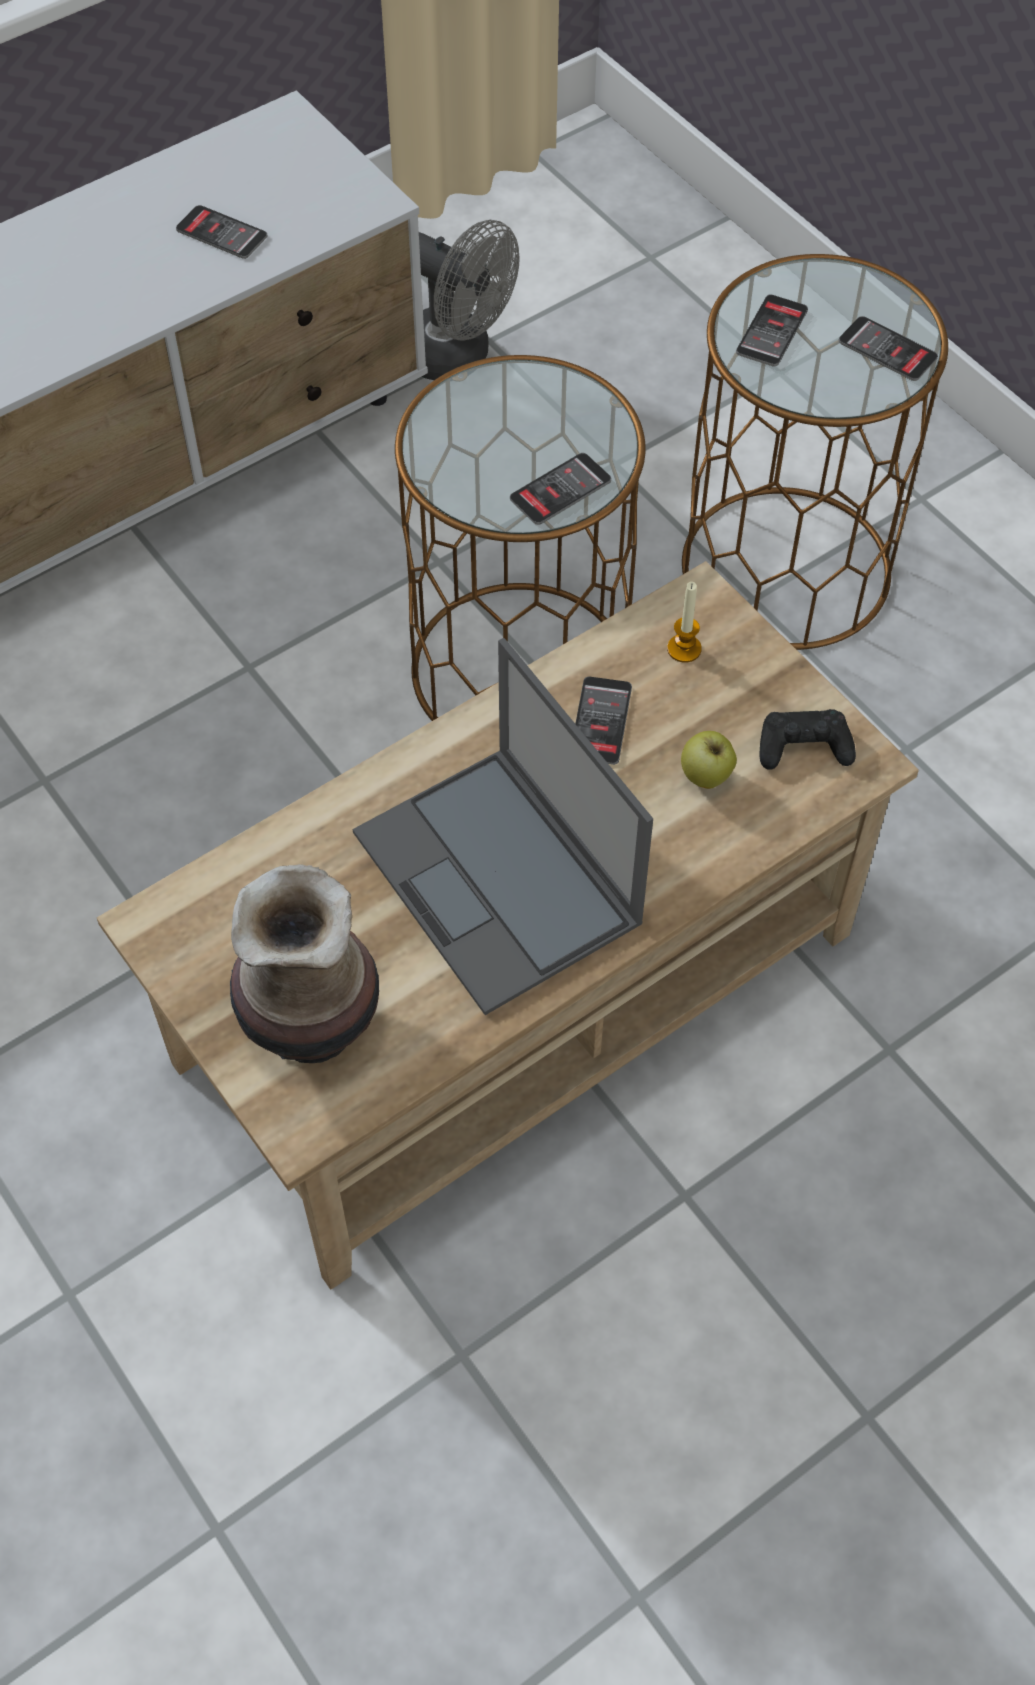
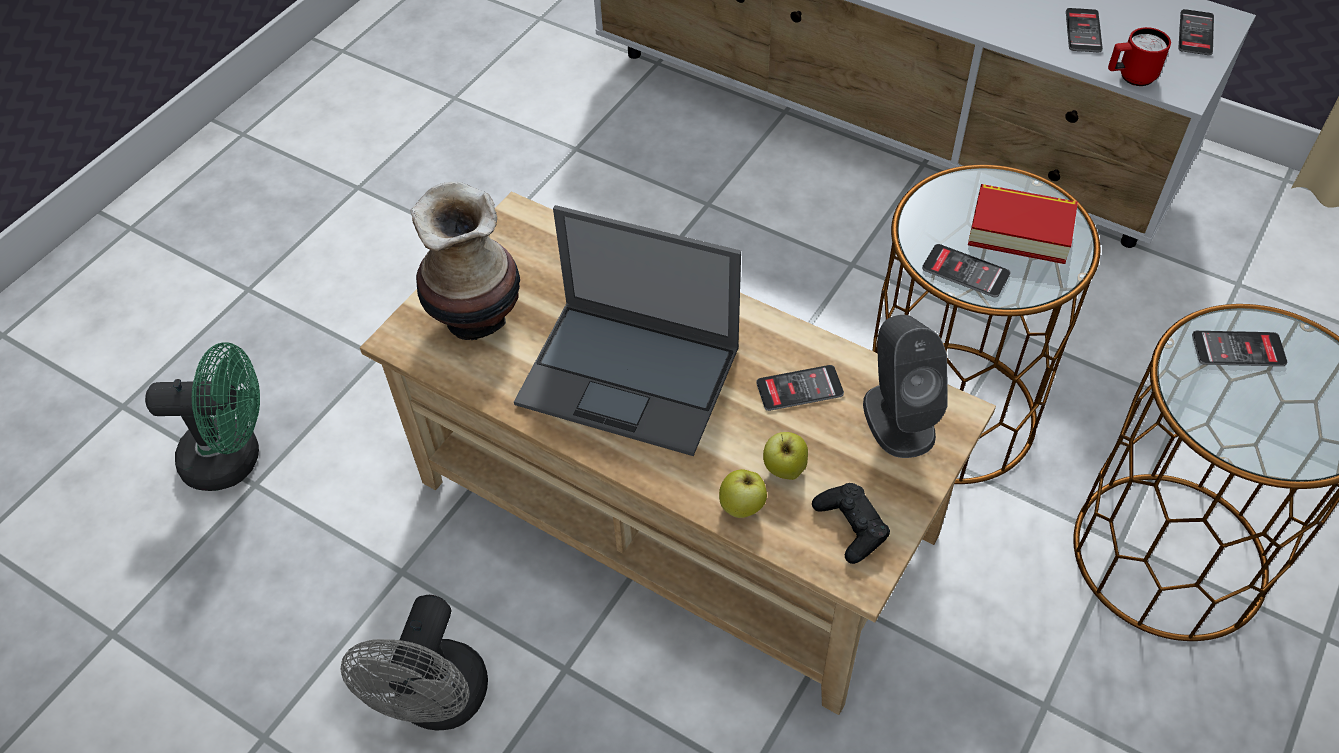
camera: 70 degrees right, 5 degrees down
(151, 1551) = (234, 458): none -> green fan
(324, 232) = (1130, 77): none -> red mug
(457, 358) = (1205, 272): grey fan -> grey fan (438, 704)
(499, 880) = (631, 376): laptop -> laptop turned 105 degrees counterclockwise
(527, 420) = (1020, 231): none -> book
(684, 649) = (898, 418): candle -> grey speaker
(738, 835) = (742, 507): none -> apple
(887, 350) = (1287, 437): phone -> phone (1195, 33)

